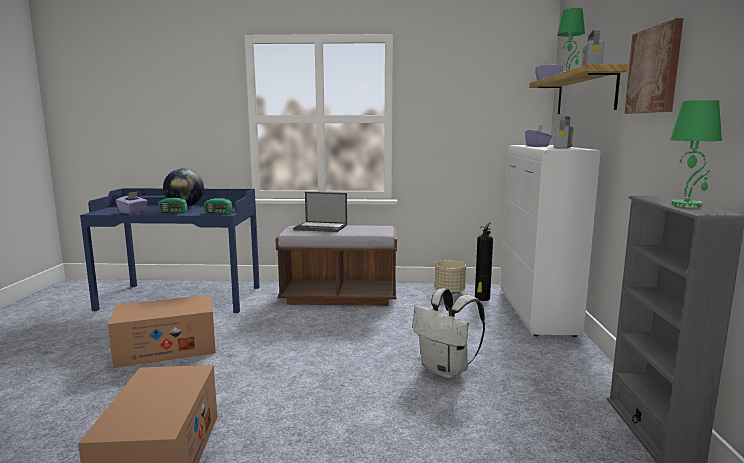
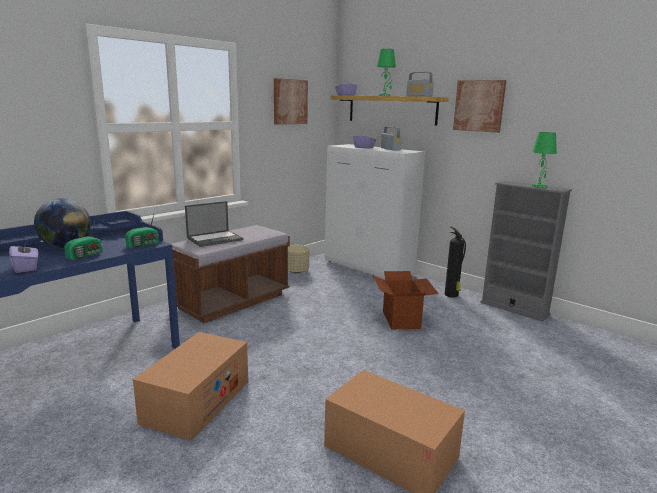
camera: 50 degrees left, 5 degrees up
(446, 370) = (401, 320): white backpack -> cardboard box
(468, 93) = (290, 102): none -> picture
(482, 299) = (324, 269): fire extinguisher -> fire extinguisher (451, 295)

